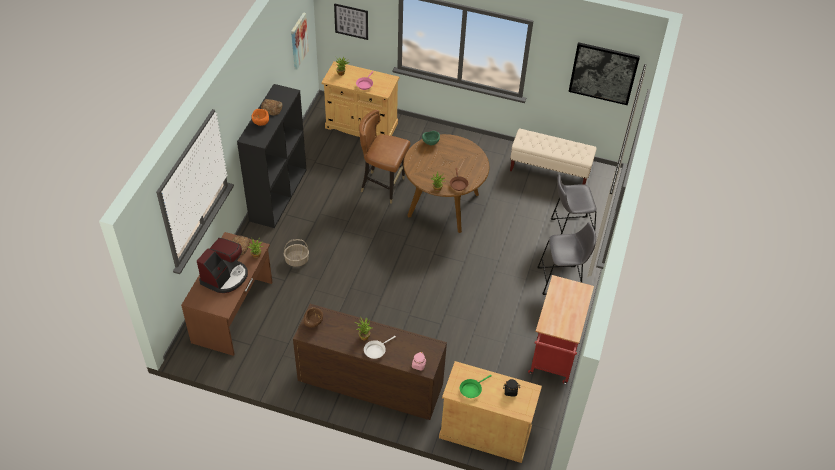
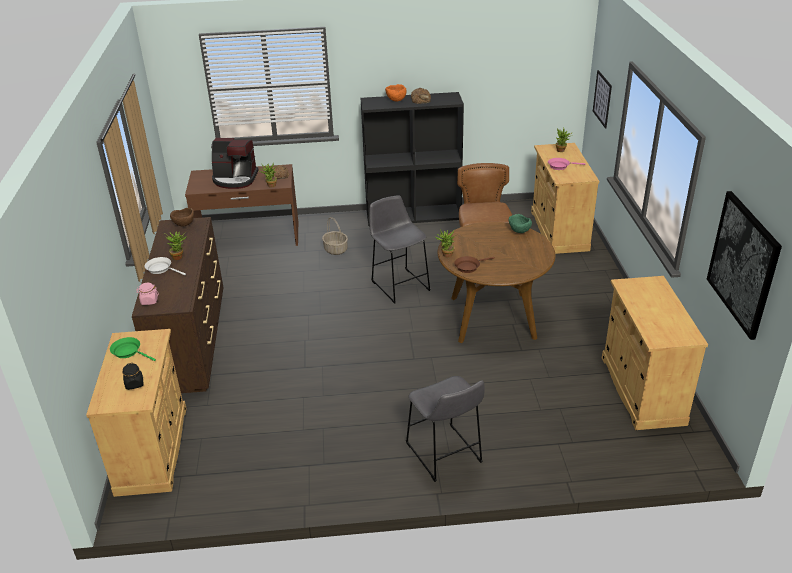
camera: 70 degrees right, 15 degrees down
(298, 41) = (537, 87): picture -> none
(550, 171) = (642, 390): beige bench -> beige cabinet
(553, 357) = (300, 483): red cart -> none
(569, 230) = (546, 439): grey stool -> grey stool (399, 284)

